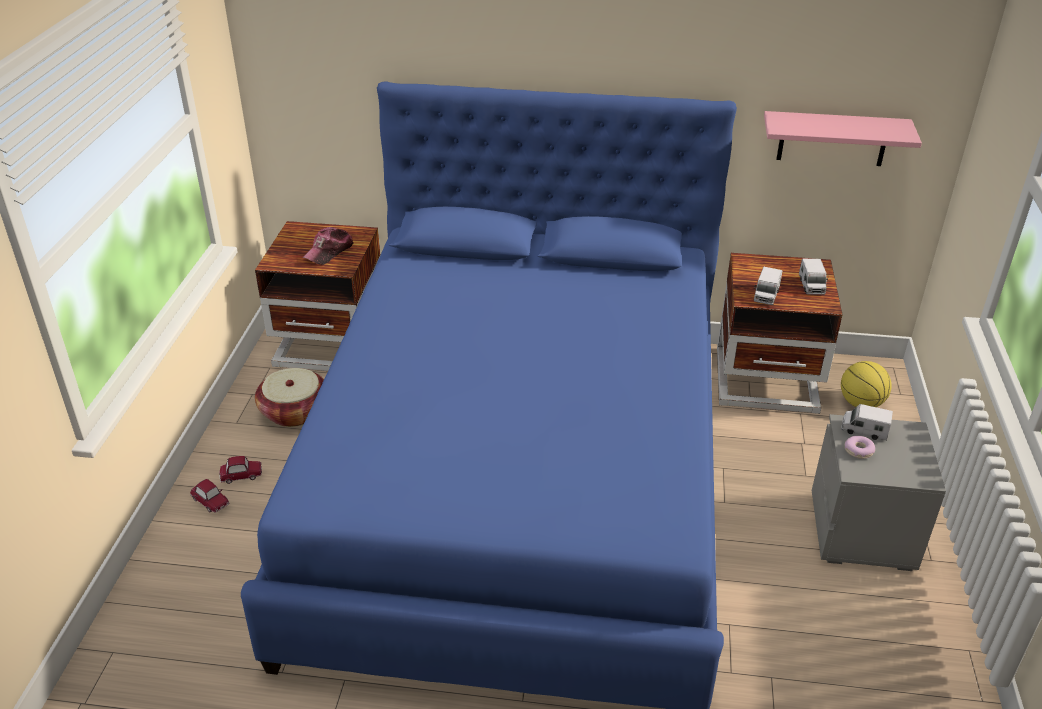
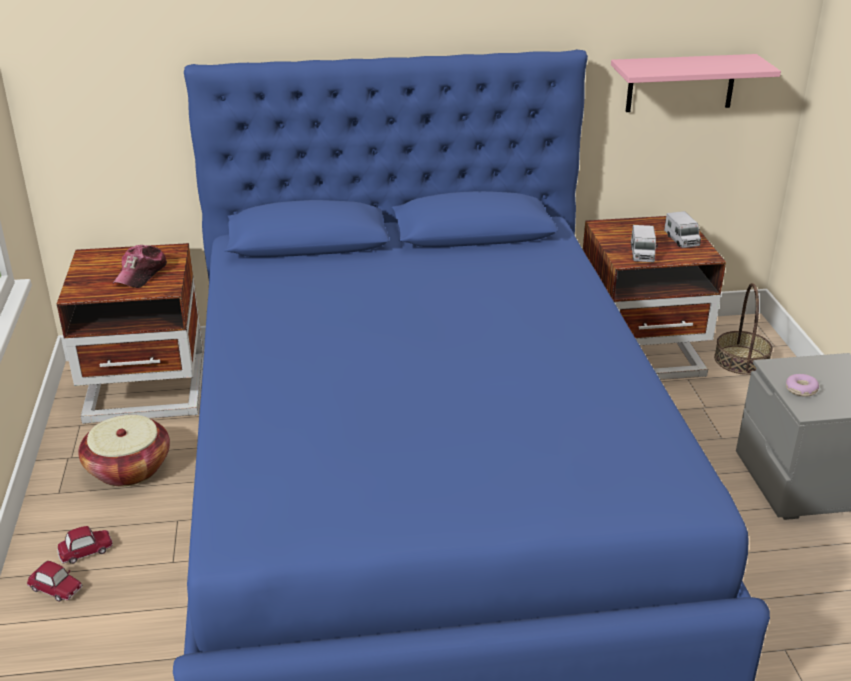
camera: 15 degrees left, 5 degrees down
(860, 403) = (741, 360): basketball -> basket
(864, 430) = (795, 369): toy truck -> none

